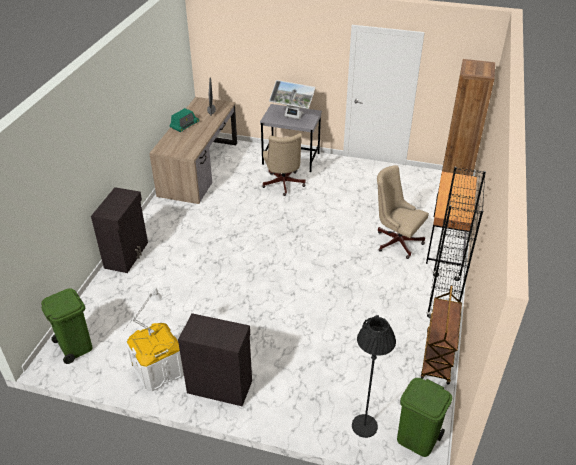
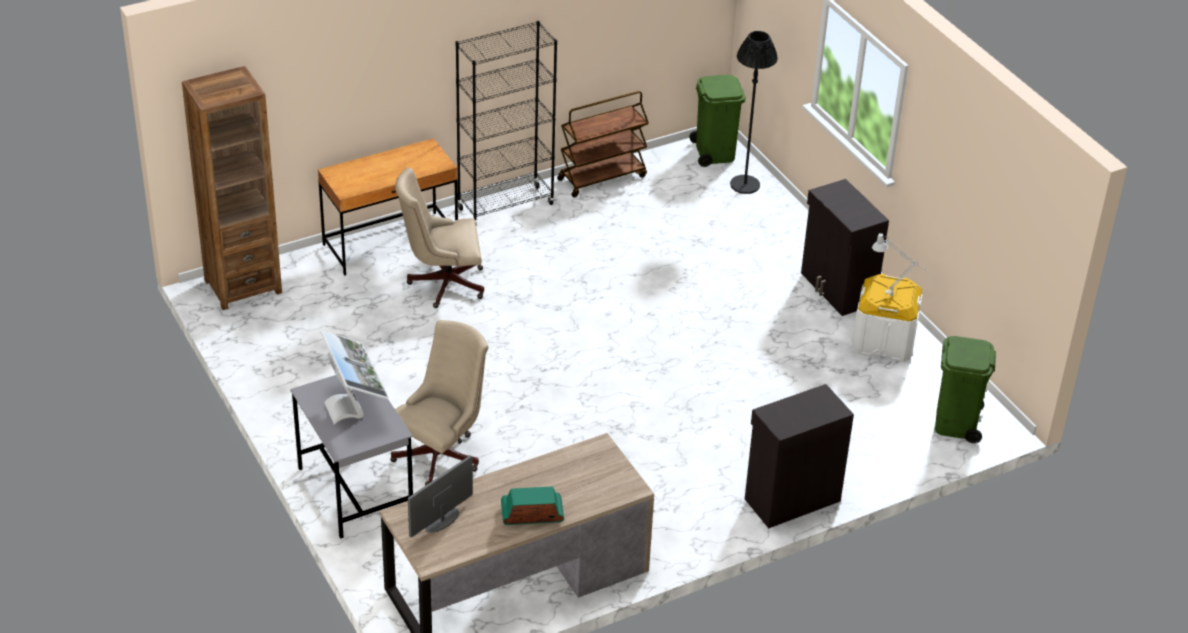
camera: 135 degrees left, 0 degrees up
(396, 241) = (442, 283): beige office chair -> beige office chair turned 90 degrees clockwise

